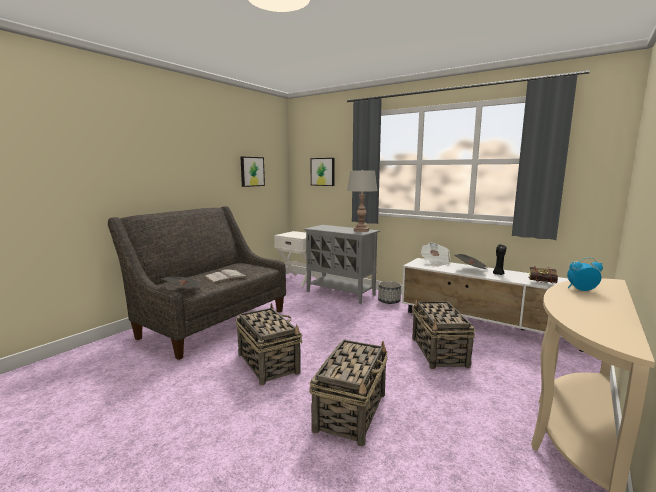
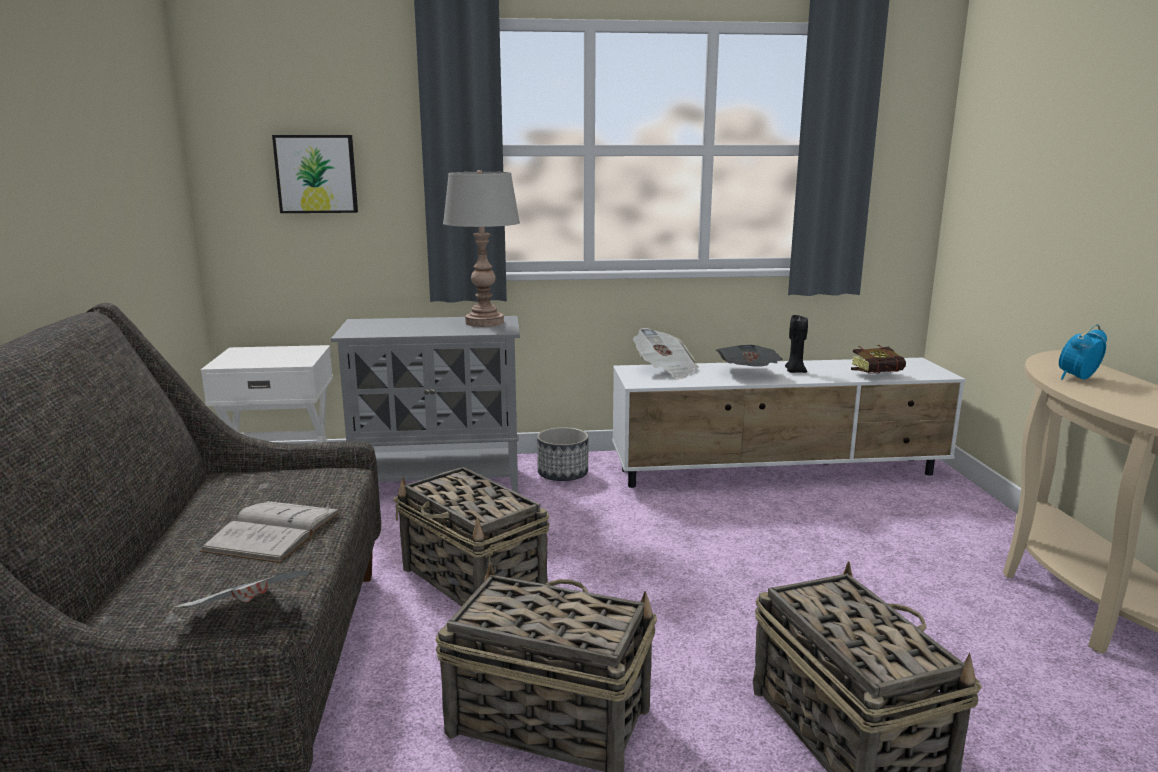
camera: 40 degrees left, 5 degrees up
(251, 171) = (123, 180): picture -> none
(439, 352) = (790, 550): basket -> basket (474, 581)

